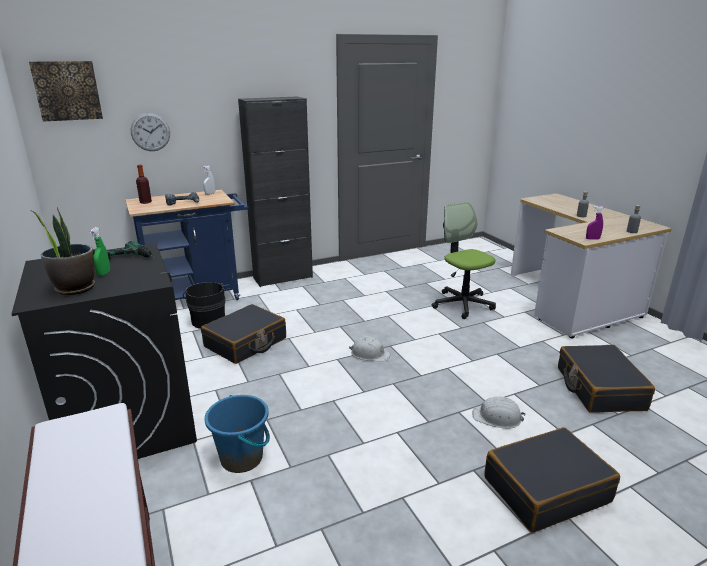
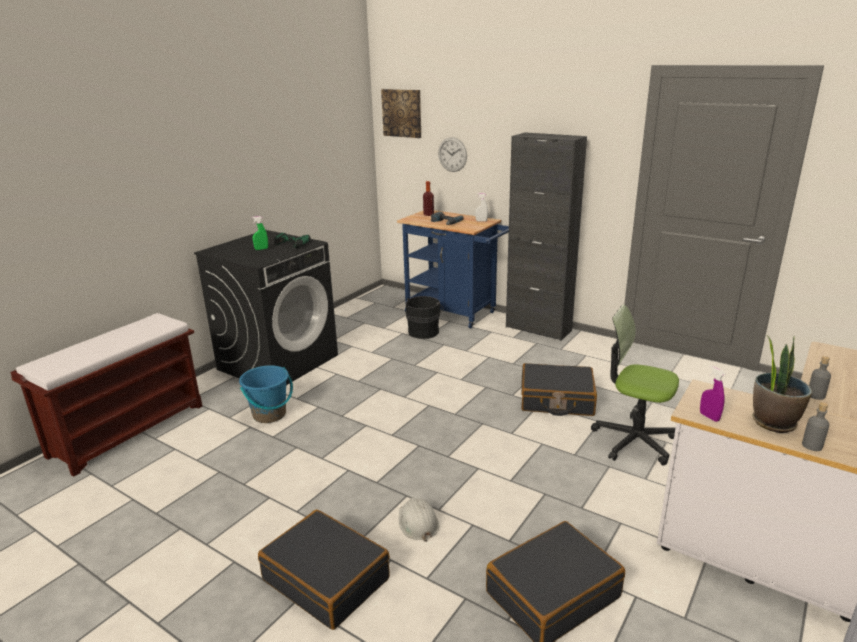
camera: 60 degrees right, 0 degrees up
(75, 288) = (234, 251): potted plant -> potted plant (773, 422)
(246, 343) = (408, 358): black suitcase -> black suitcase (556, 400)
(369, 354) = (454, 417): white hard hat -> none
(462, 304) = (634, 440): office chair -> office chair turned 90 degrees counterclockwise

